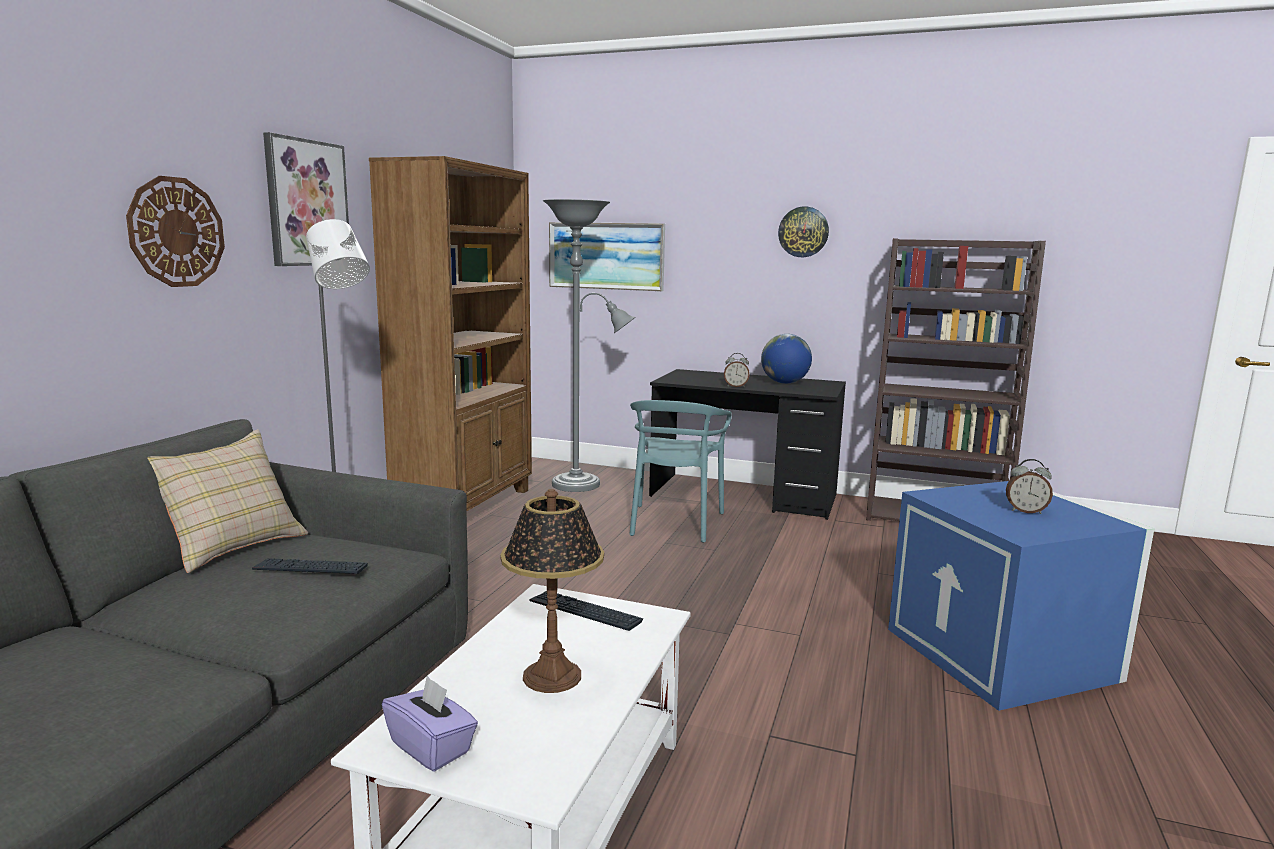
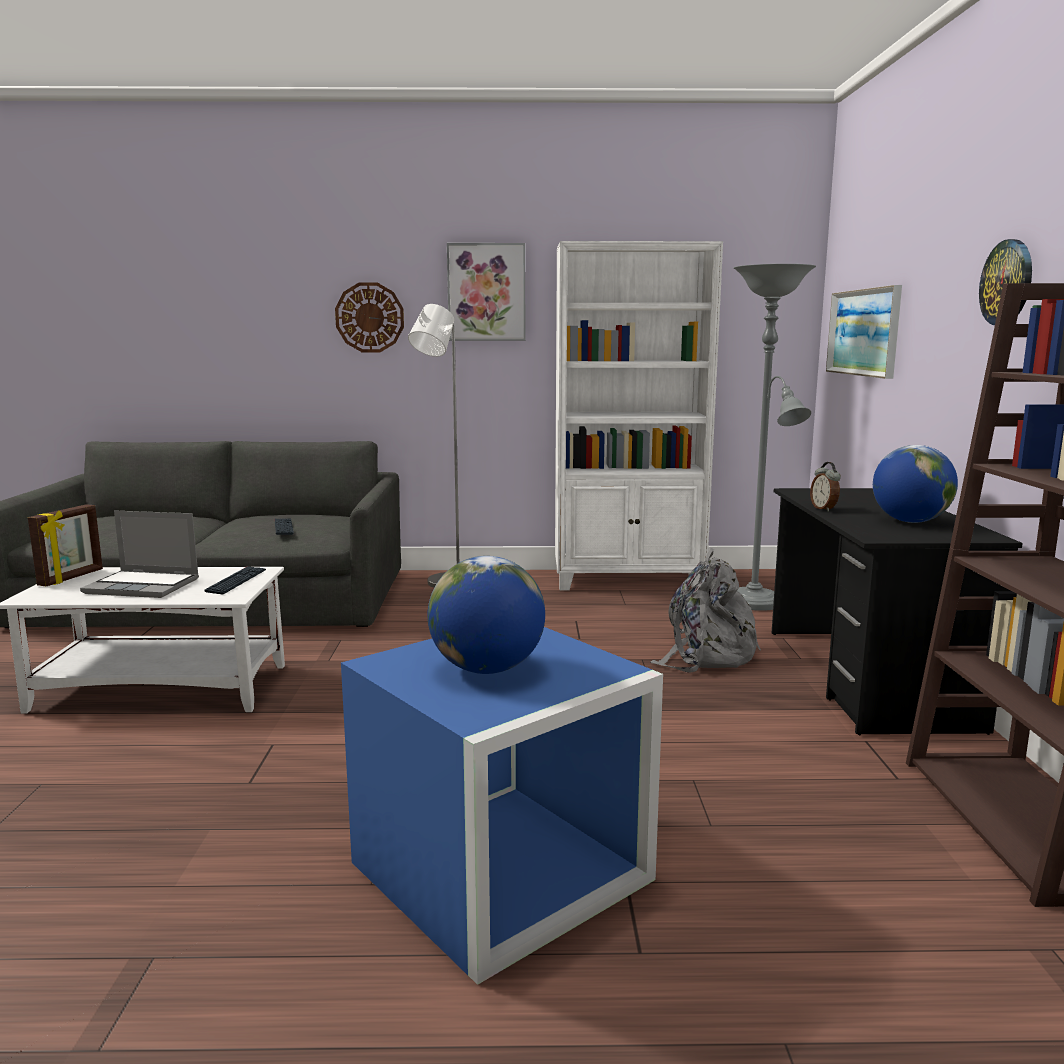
camera: 70 degrees right, 0 degrees up
(231, 546) = (313, 513): beige pillow -> none
(431, 747) = (72, 578): purple tissue box -> picture frame
(467, 506) = (628, 580): brown bookcase -> white bookcase
(553, 676) = (144, 586): table lamp -> laptop
(674, 523) = (705, 655): turquoise chair -> grey backpack
(1025, 511) = (487, 669): alarm clock -> globe

